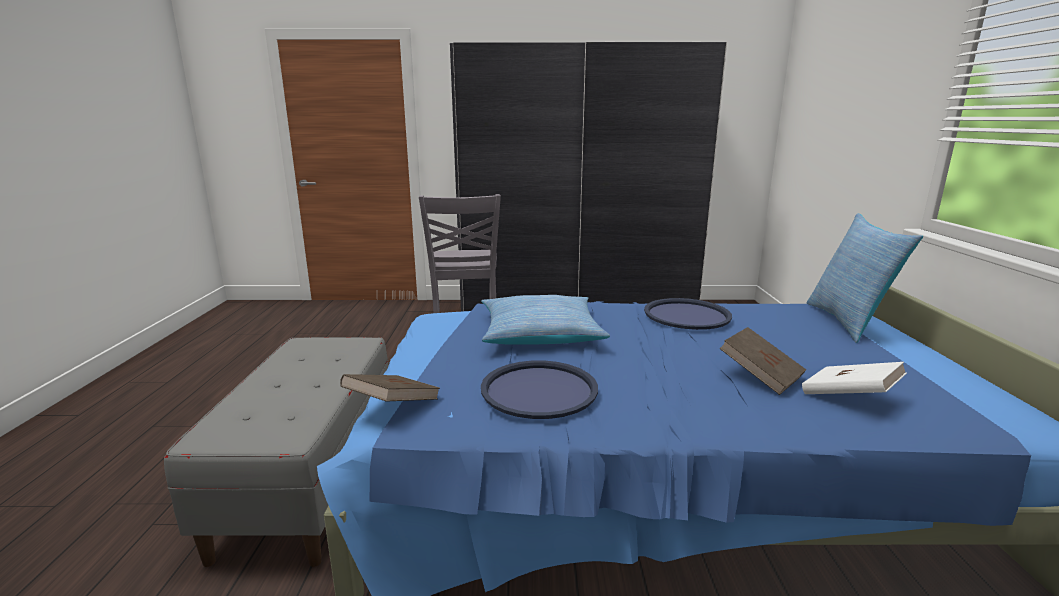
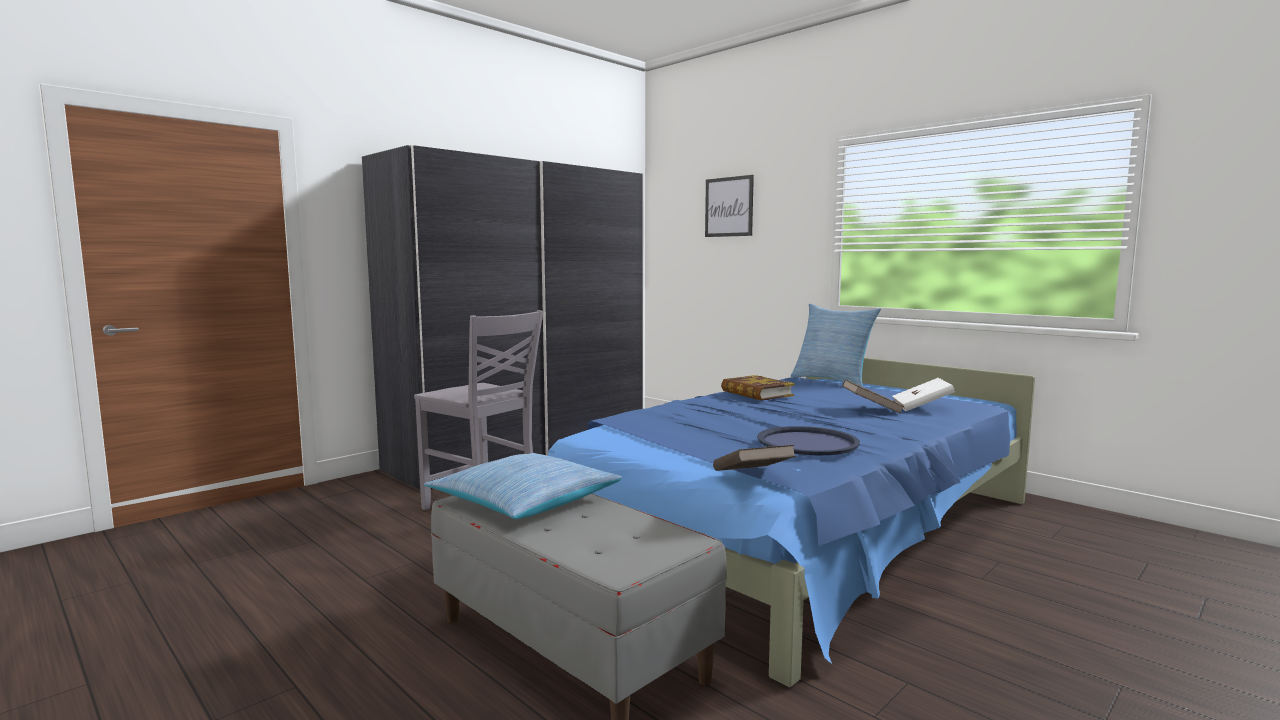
camera: 45 degrees left, 10 degrees down
(540, 333) = (702, 422): pillow -> pillow (525, 501)
(686, 315) = (756, 393): blue tray -> book
(849, 74) = (729, 207): none -> picture

